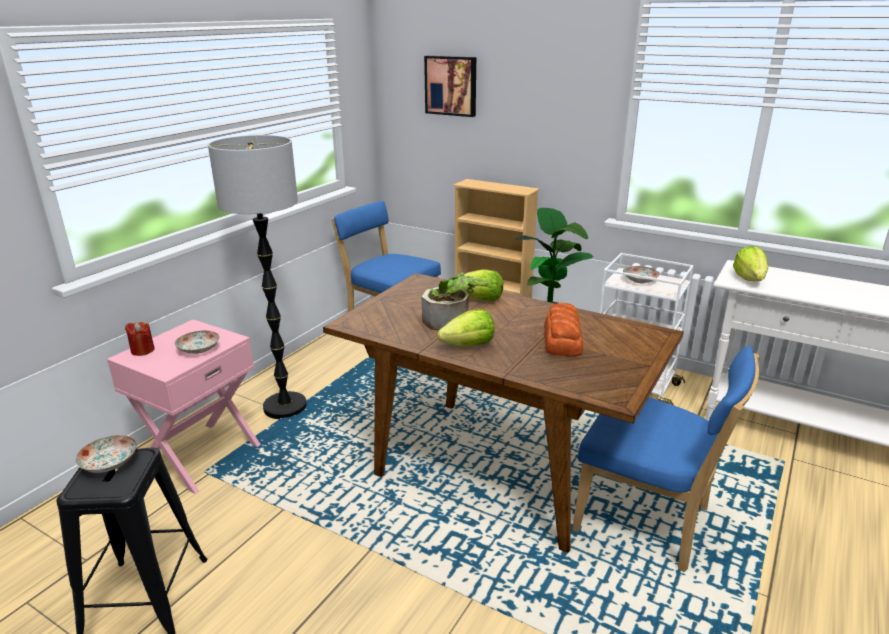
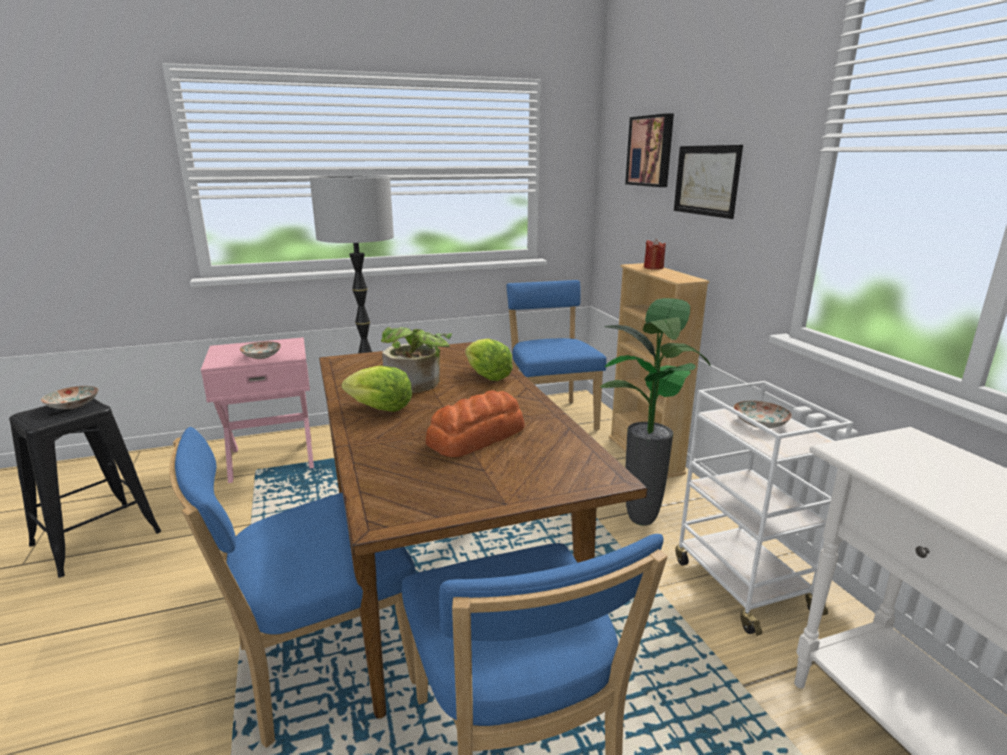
camera: 40 degrees right, 5 degrees down
(142, 350) = (235, 347): red candle -> red candle (653, 267)
(493, 554) = (317, 667): none -> blue chair
(521, 112) = (706, 180): none -> picture
(749, 279) = (891, 460): lettuce -> none

